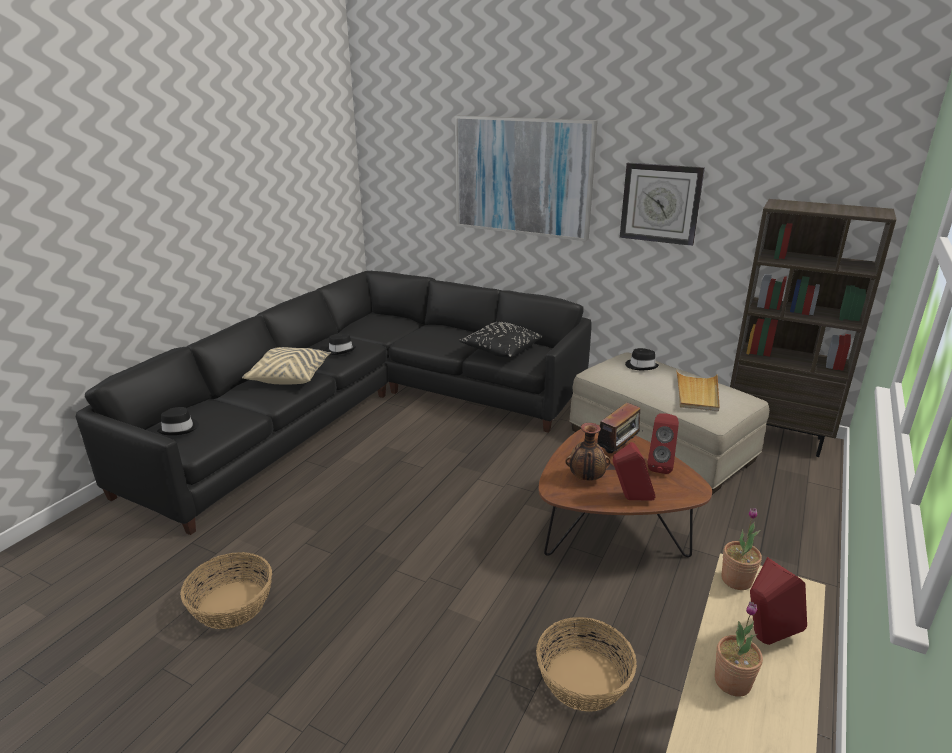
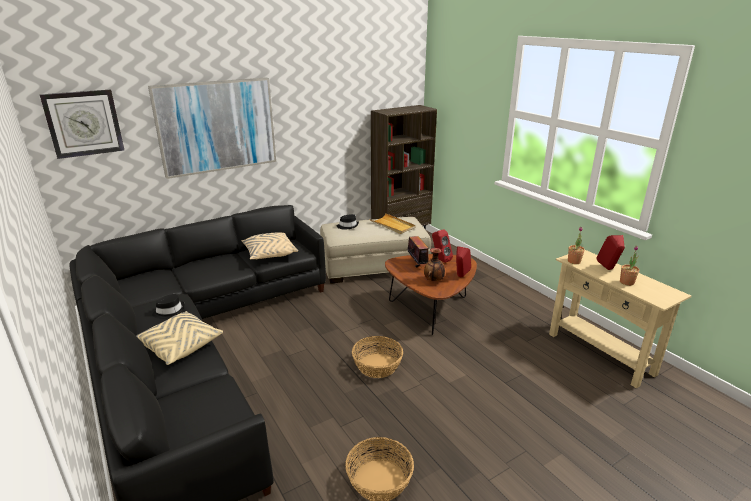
camera: 60 degrees left, 0 degrees up
(179, 428) = (199, 424): black hat -> none
(501, 350) = (269, 254): black pillow -> beige pillow
(582, 680) = (522, 357): basket -> basket (377, 366)
(660, 203) = (315, 125): wall clock -> wall clock (84, 123)

